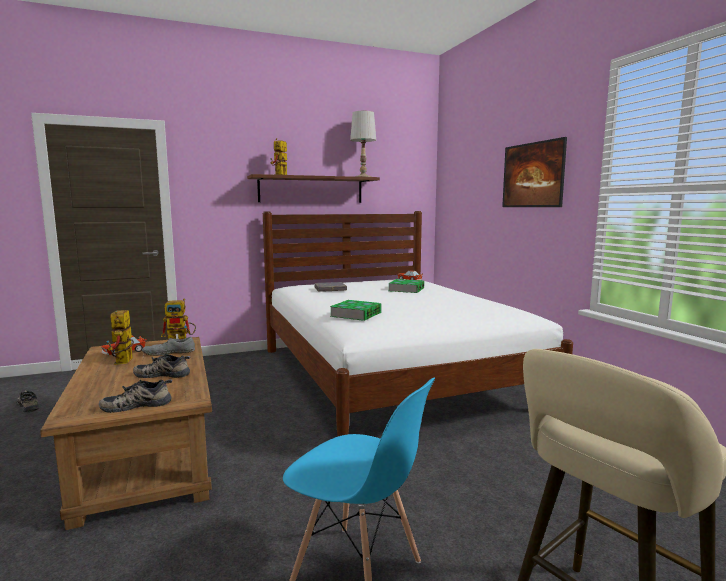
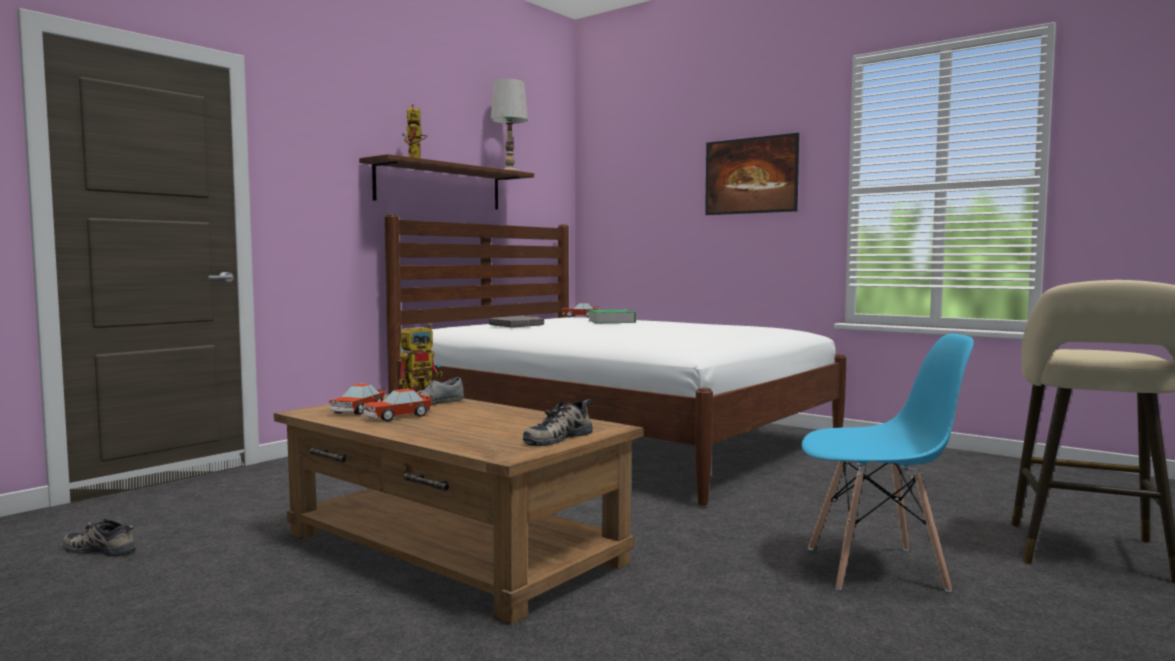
camera: 30 degrees left, 5 degrees down
(124, 362) = (397, 417): toy robot -> toy car
(163, 374) = (495, 417): shoe -> none
(356, 314) = (640, 337): book -> none

